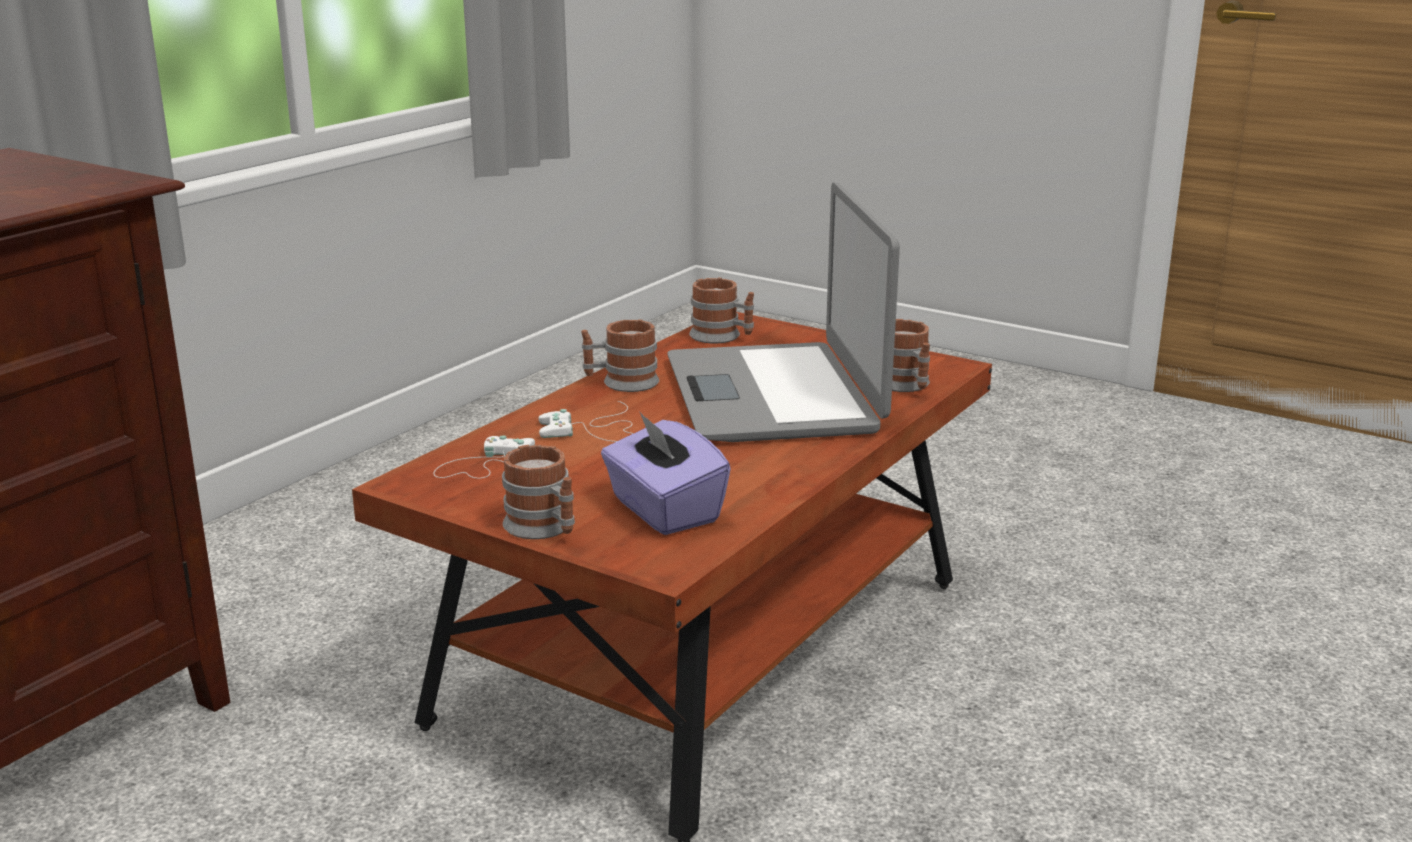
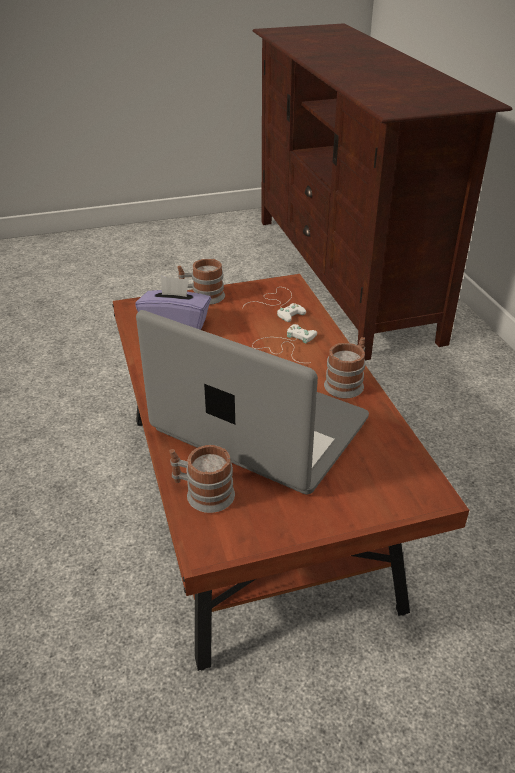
camera: 130 degrees right, 15 degrees up
(722, 337) = (394, 467): mug -> none

